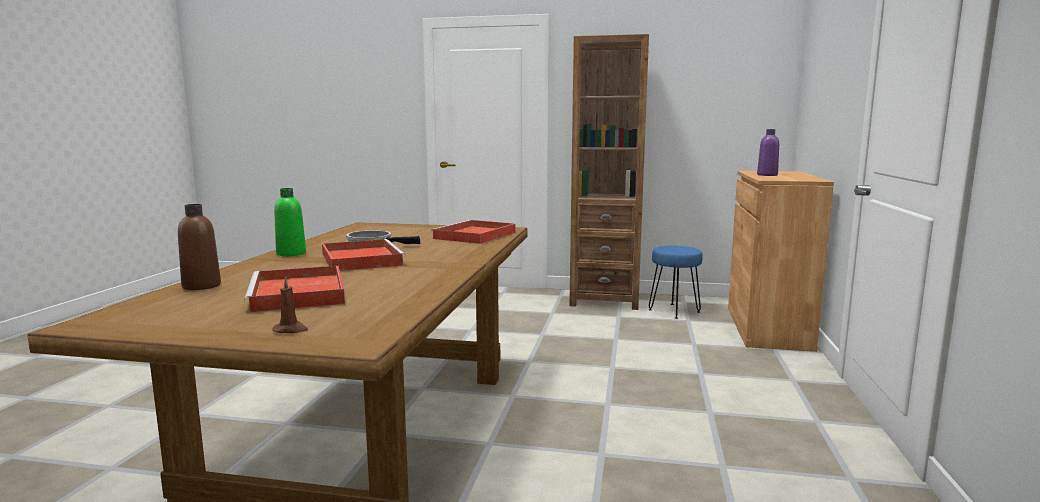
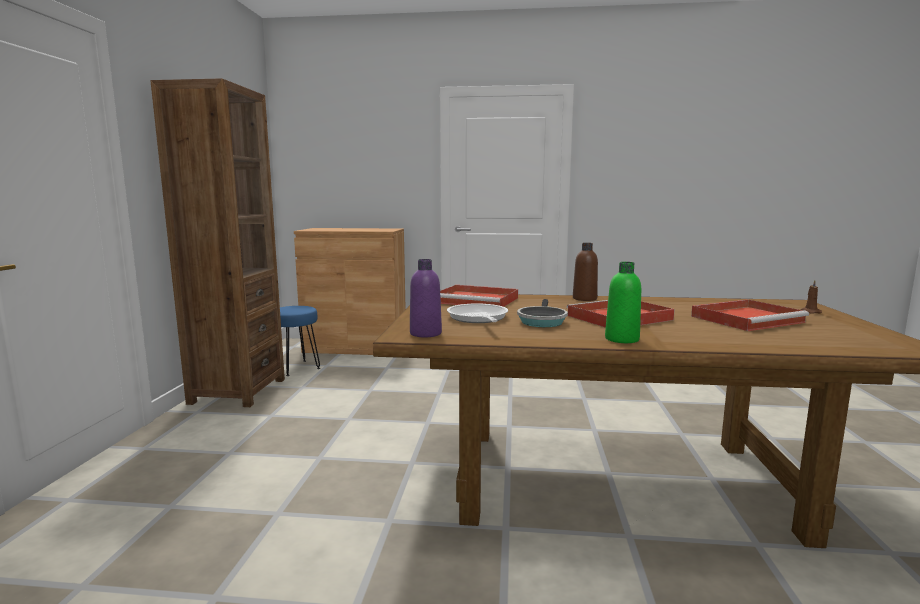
camera: 95 degrees left, 0 degrees up
(201, 286) = (784, 344): brown bottle -> brown bottle (584, 298)
(397, 234) = (478, 319): none -> frying pan
(767, 175) = (350, 230): purple bottle -> purple bottle (425, 333)

